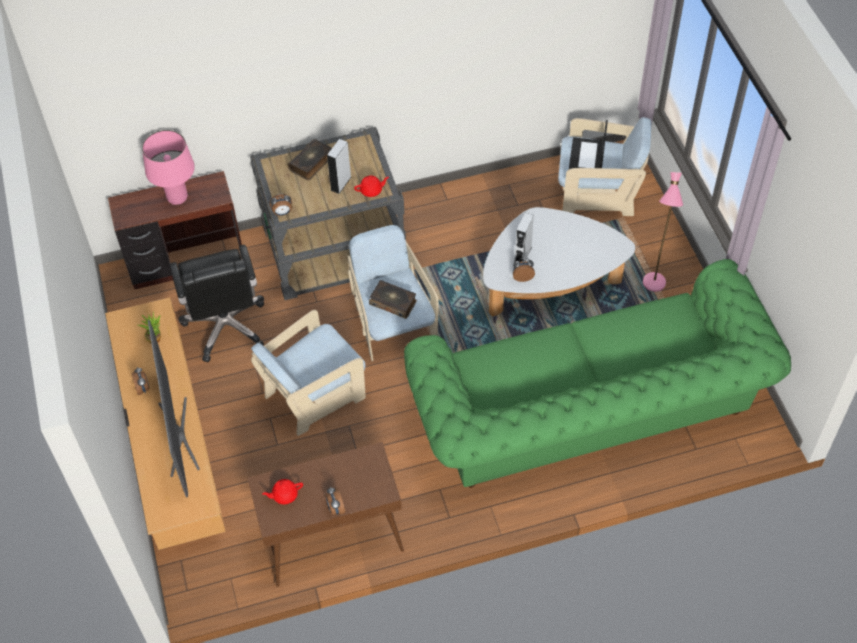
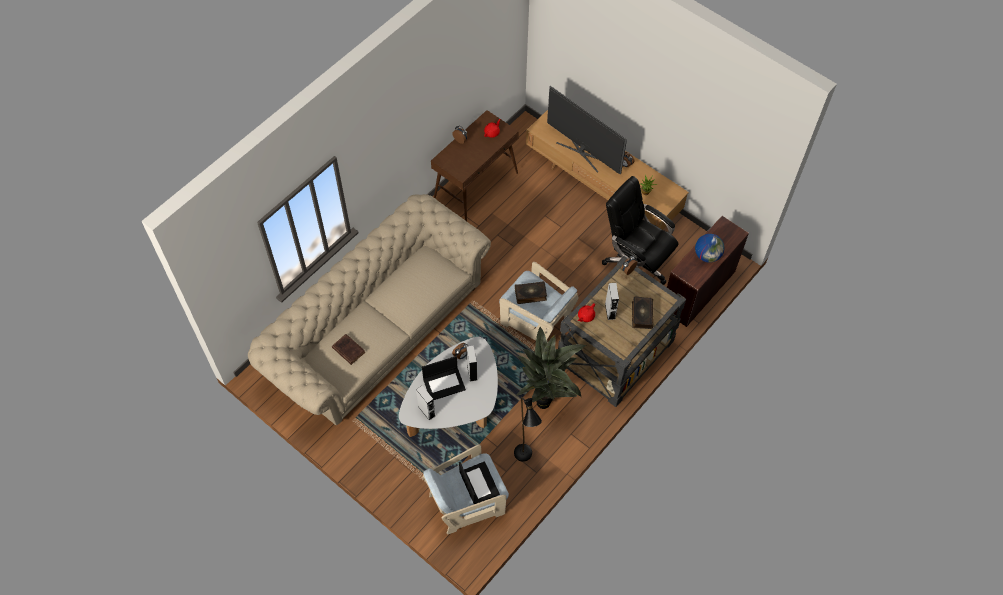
camera: 145 degrees right, 5 degrees up
(177, 197) = (707, 255): pink table lamp -> globe
(314, 395) = (547, 252): beige armchair -> none
(448, 239) = (546, 401): none -> potted plant
(511, 200) = (525, 459): none -> black floor lamp
(562, 258) = (444, 383): none -> laptop
(589, 413) = (377, 329): green sofa -> beige sofa
(599, 241) = (426, 411): none -> grey speaker
(653, 289) = (382, 440): pink floor lamp -> none
(657, 330) = (348, 349): none -> brown book

